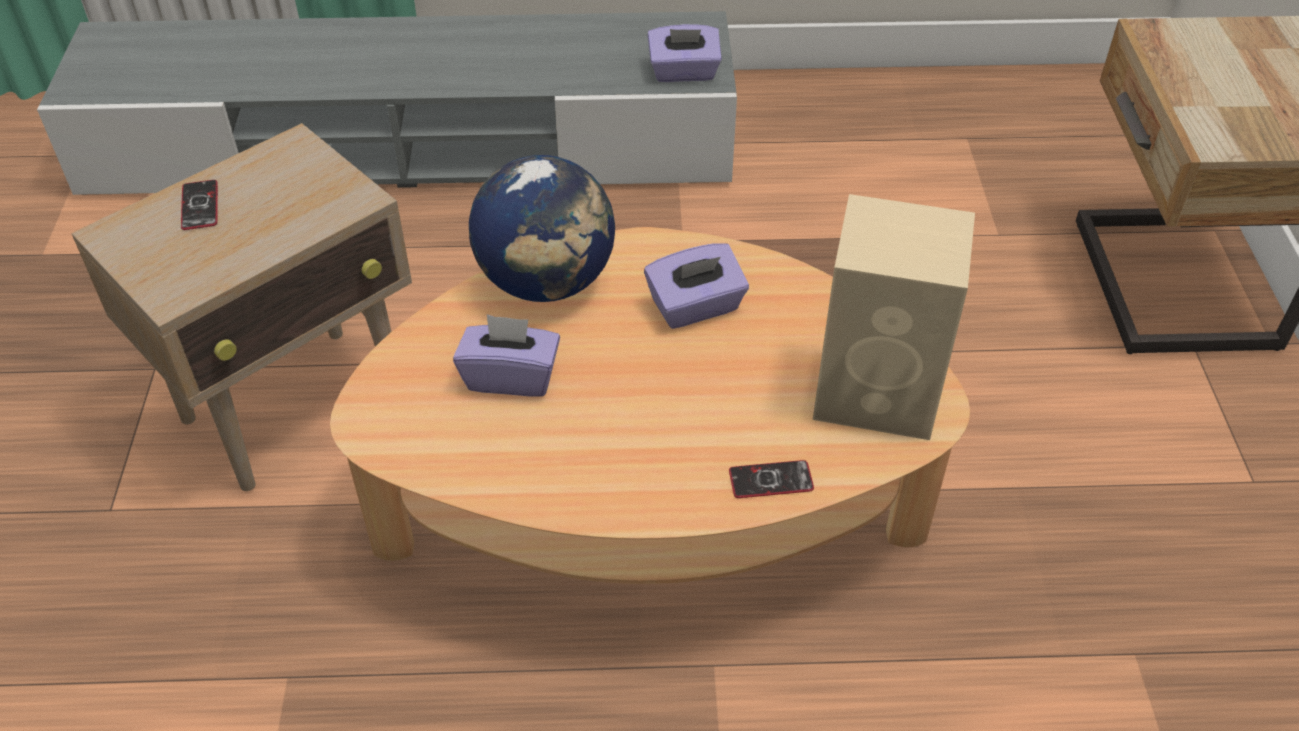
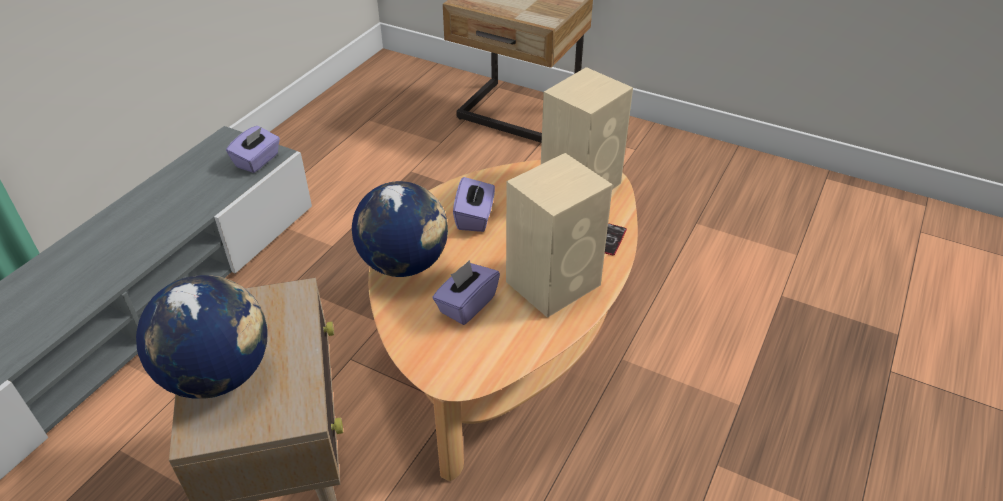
camera: 60 degrees left, 5 degrees down
(200, 206) = (219, 374): phone -> globe
(622, 451) = (555, 282): none -> beige speaker

